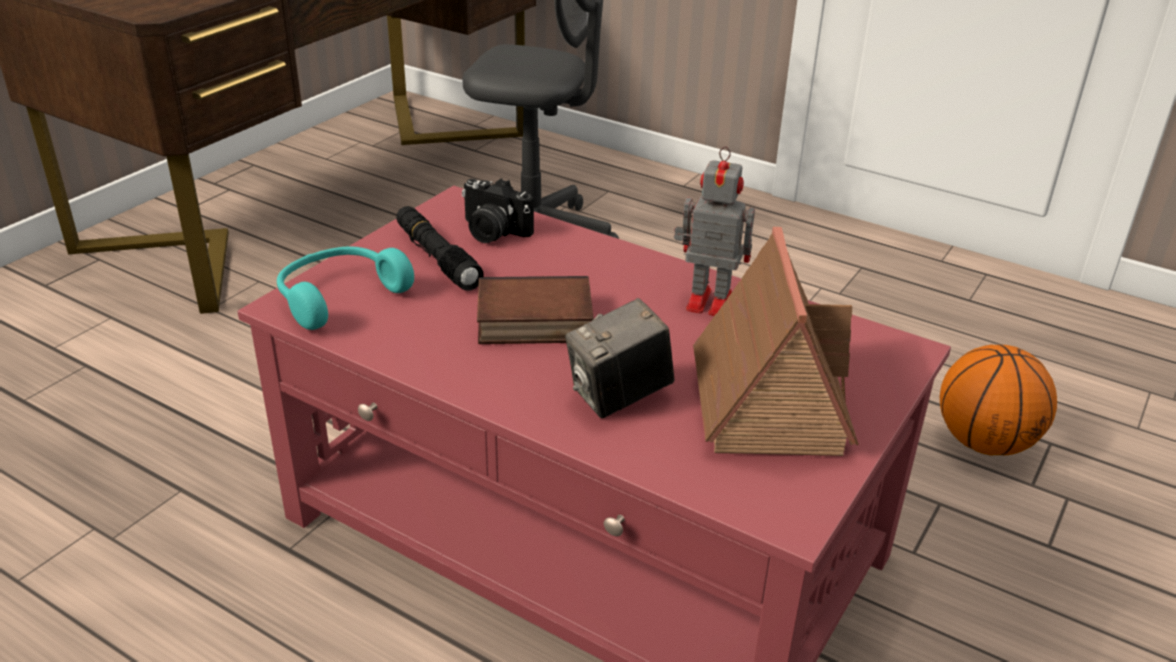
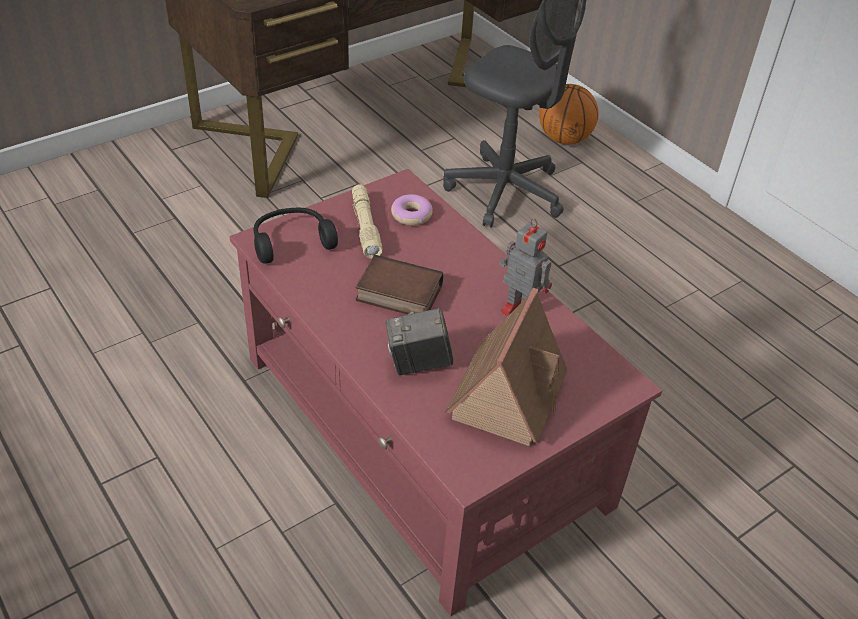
camera: 20 degrees right, 10 degrees up
(338, 296) = (291, 241): turquoise headphones -> black headphones
(437, 258) = (365, 227): black flashlight -> beige flashlight
(492, 232) = (411, 215): camera -> donut
(984, 442) = (743, 449): basketball -> basketball (564, 139)

